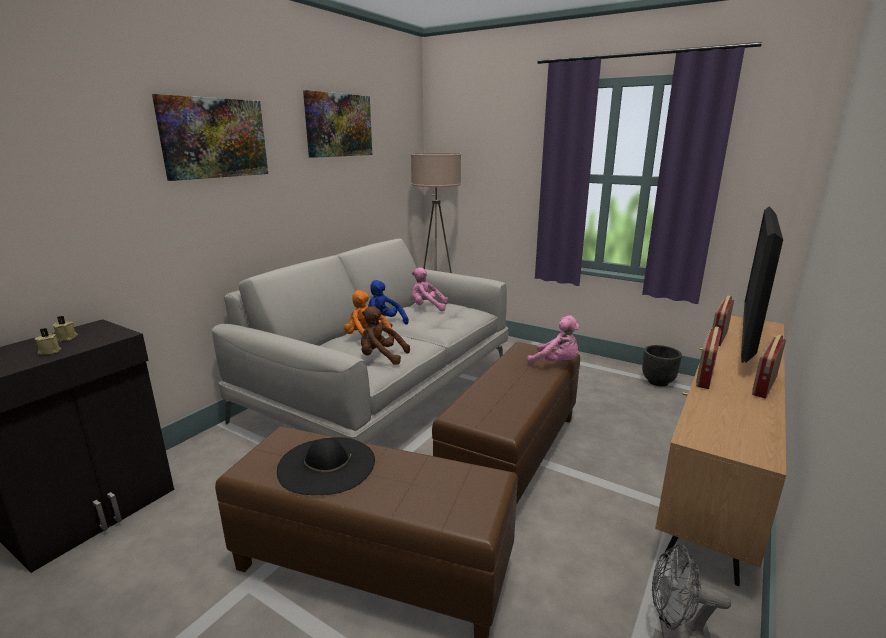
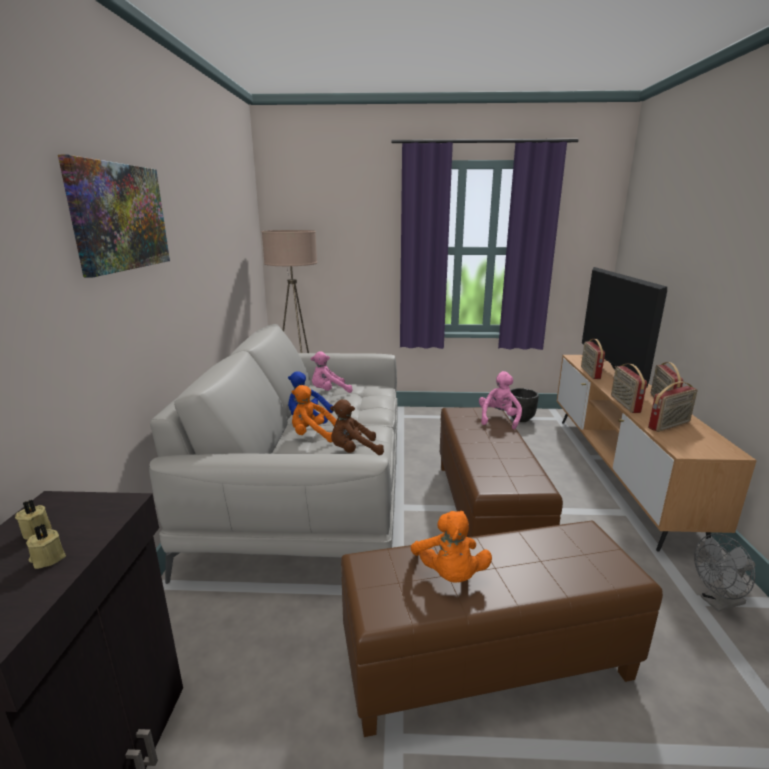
camera: 30 degrees left, 0 degrees up
(326, 465) = (449, 575): black hat -> orange plush toy
(338, 125) = (208, 200): picture -> none
(556, 363) = (498, 419): pink plush toy -> pink plush toy turned 75 degrees counterclockwise
(726, 410) = (669, 425): none -> radio

